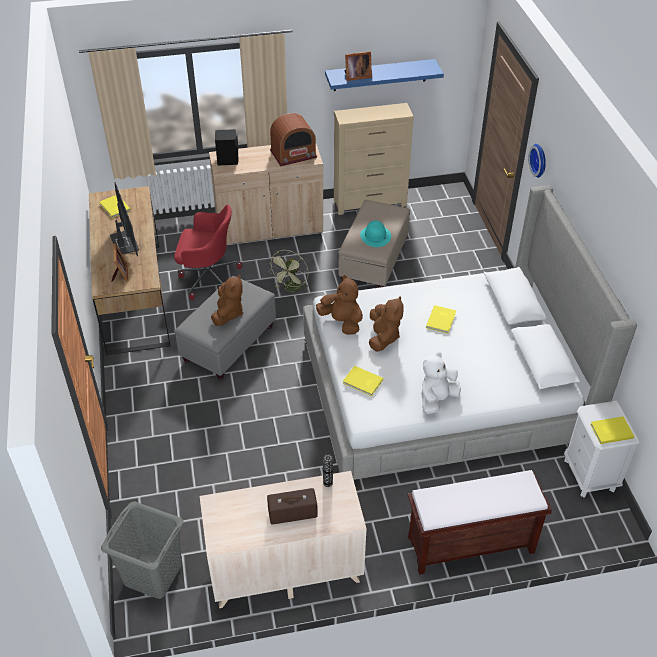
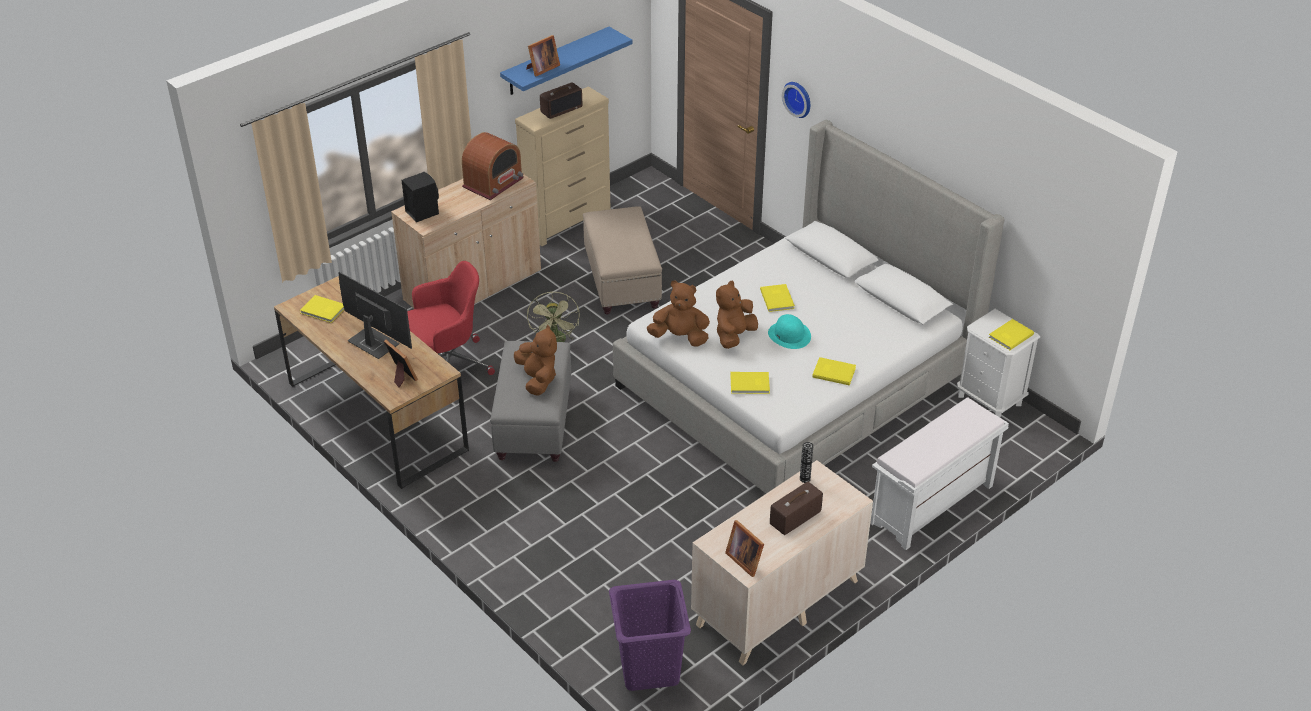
camera: 30 degrees left, 5 degrees down
(153, 574) = (650, 668): grey laundry basket -> purple laundry basket
(225, 530) = (745, 559): none -> picture frame
(372, 114) = (561, 109): none -> radio
(375, 236) = (629, 246): turquoise hat -> turquoise hat (789, 335)
(383, 337) = (734, 336): brown plush toy -> brown plush toy turned 120 degrees counterclockwise
(437, 399) = (833, 372): white plush toy -> yellow book
(469, 545) = (931, 505): brown bench -> white bench

